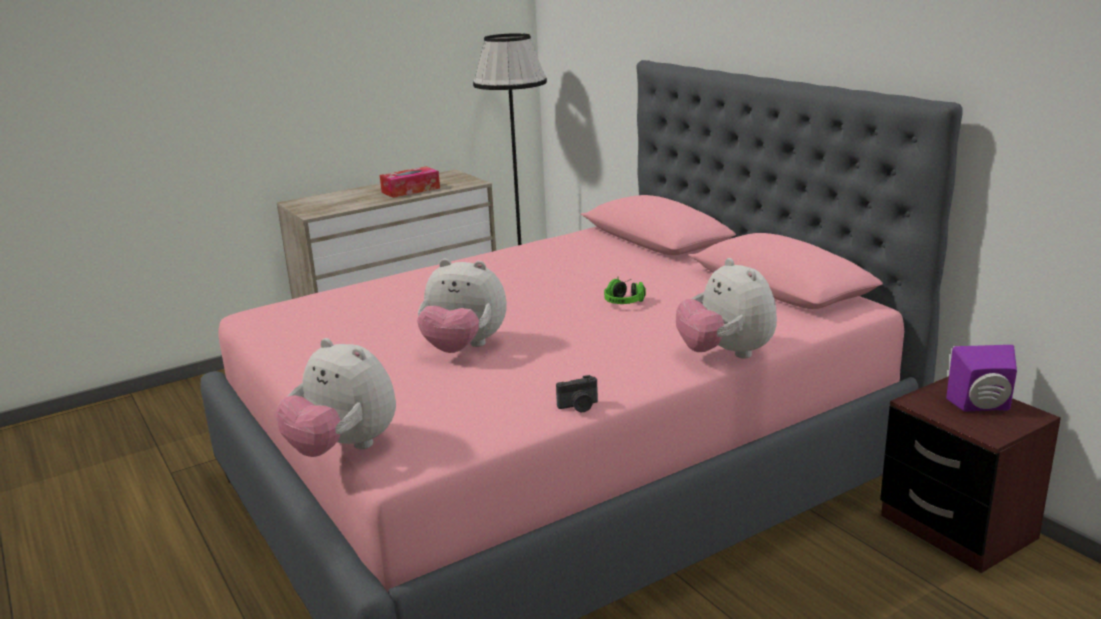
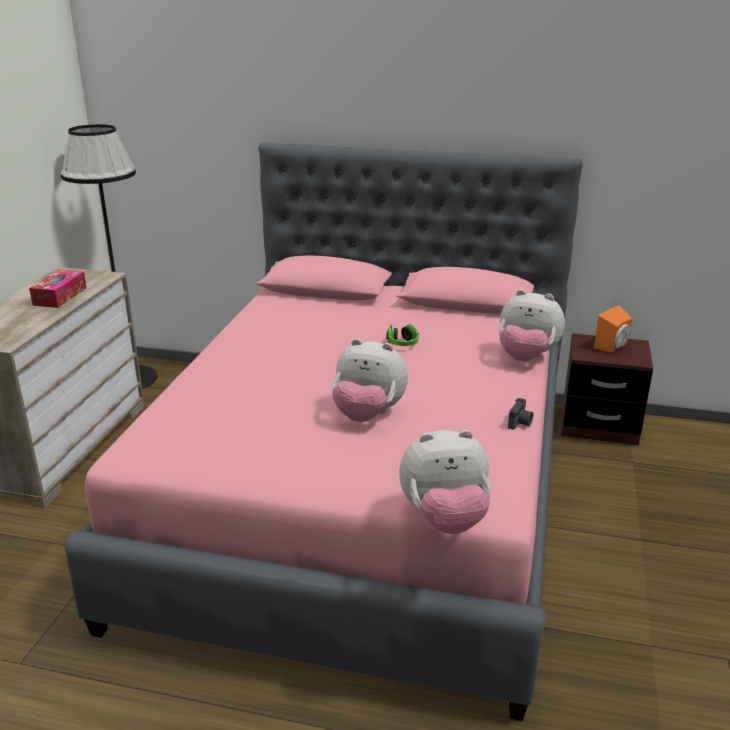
camera: 45 degrees left, 5 degrees up
(463, 348) = (368, 415): plush toy -> plush toy turned 45 degrees clockwise
(982, 407) = (613, 347): purple speaker -> orange speaker

